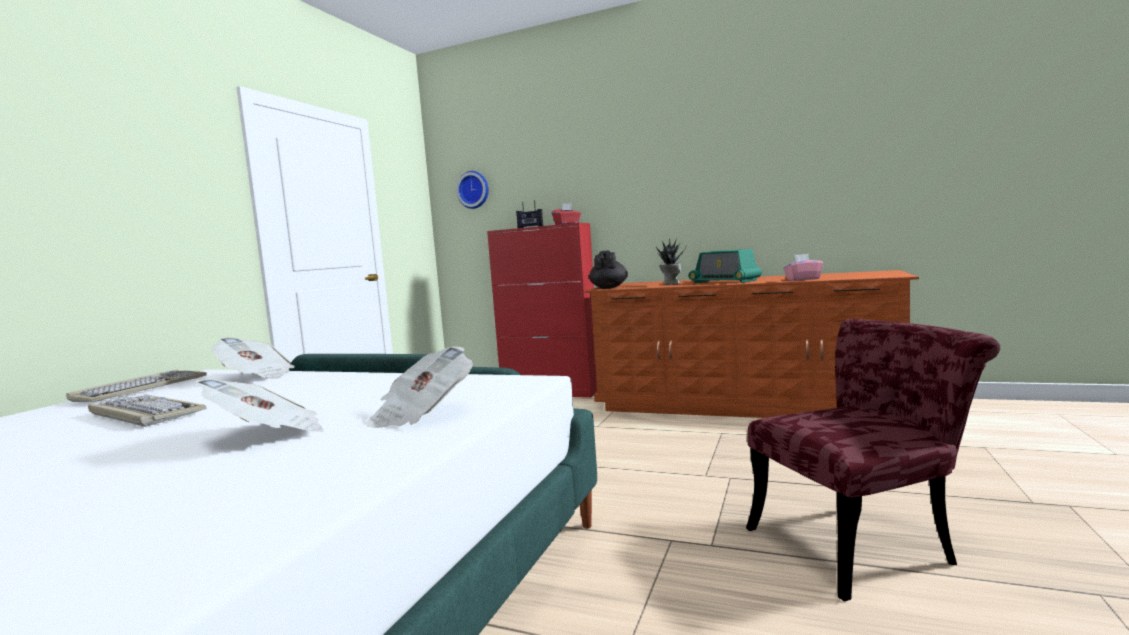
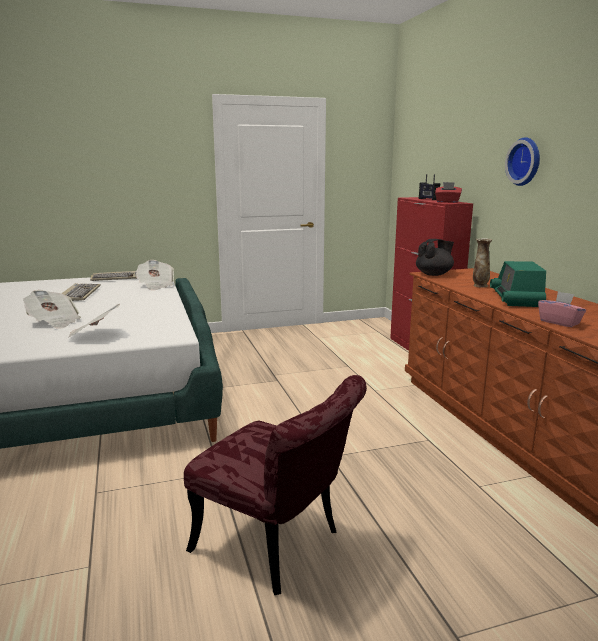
camera: 50 degrees right, 10 degrees up
(474, 190) = (414, 155): wall clock -> wall clock (525, 161)
(670, 284) = (480, 286): potted plant -> vase

